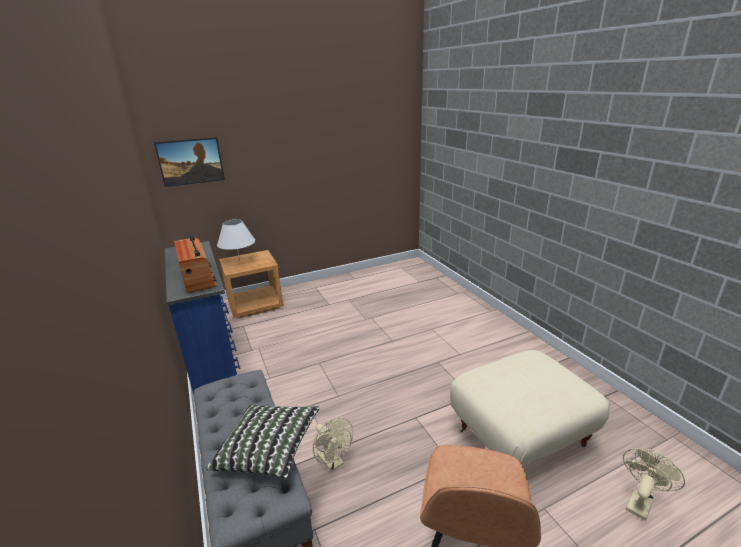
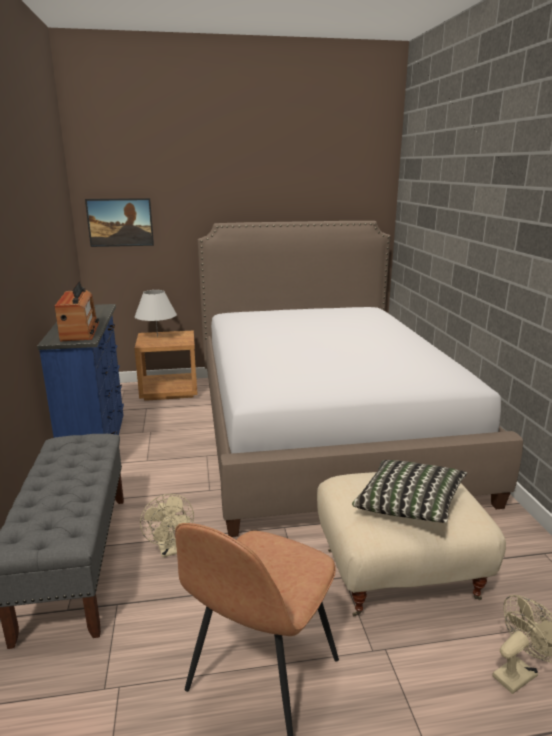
camera: 15 degrees right, 5 degrees down
(268, 450) = (79, 500): pillow -> pillow (409, 506)
(401, 321) = (323, 430): none -> bed

